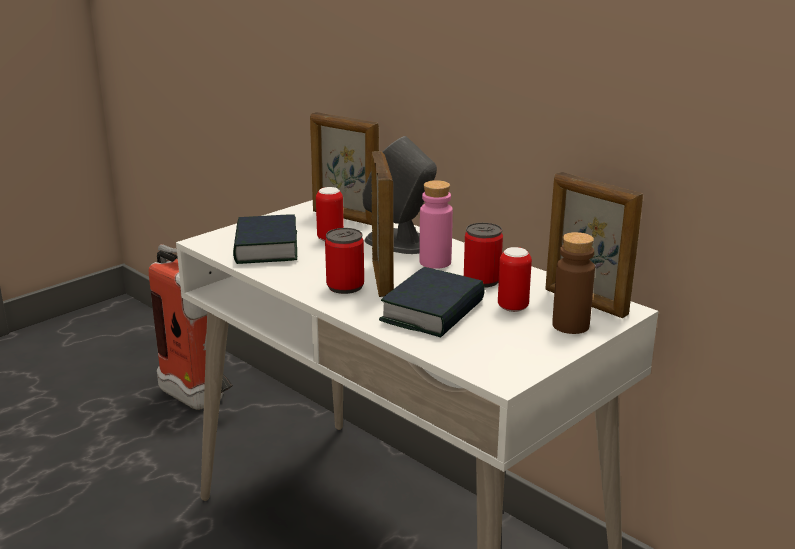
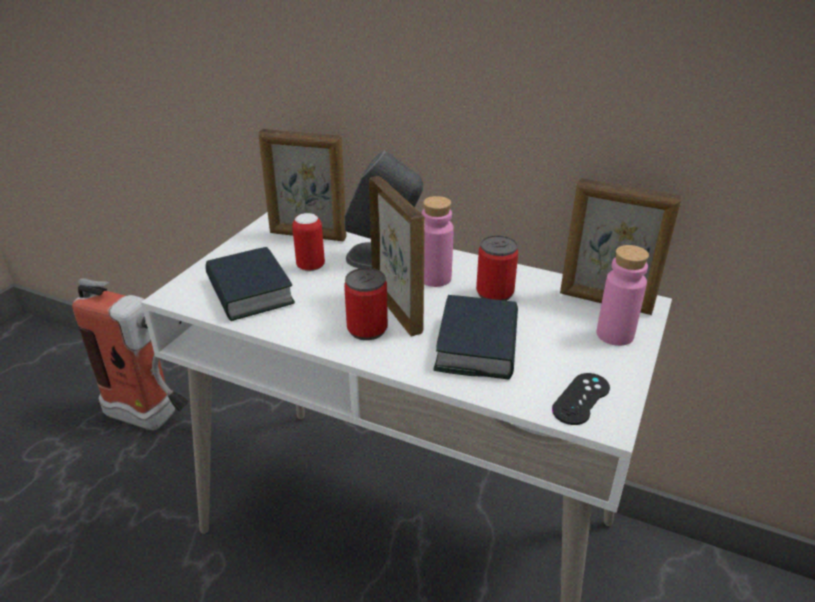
camera: 20 degrees left, 10 degrees up
(494, 360) = (581, 399): none -> black game controller
(513, 307) = (547, 322): can -> none
(570, 325) = (615, 334): brown bottle -> pink bottle

